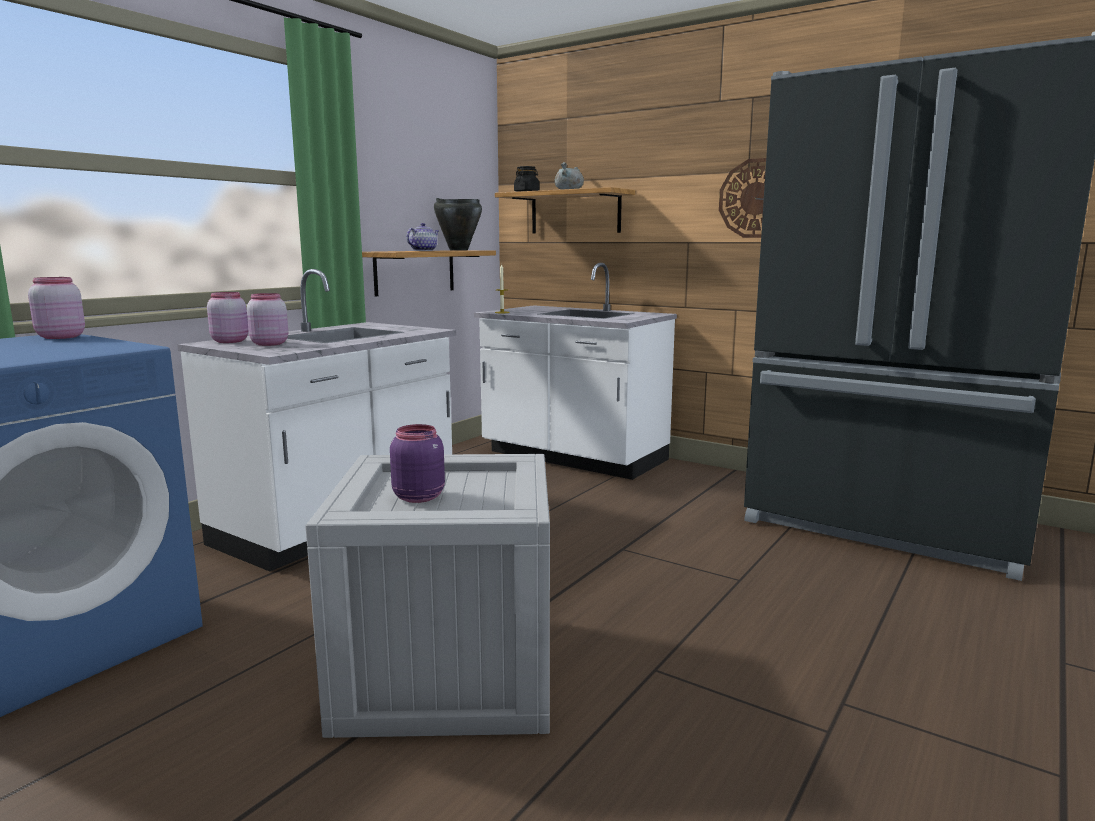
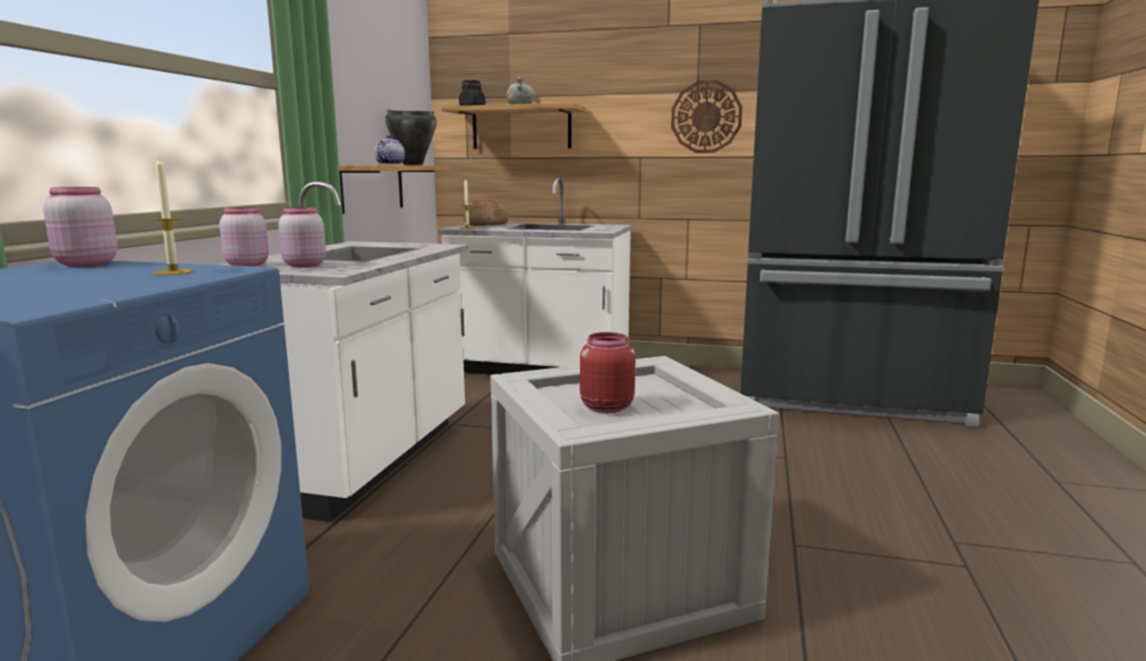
camera: 20 degrees left, 0 degrees up
(87, 347) = (173, 272): none -> candle
(418, 496) = (605, 407): purple jar -> red jar
(531, 308) = (486, 224): none -> bread

